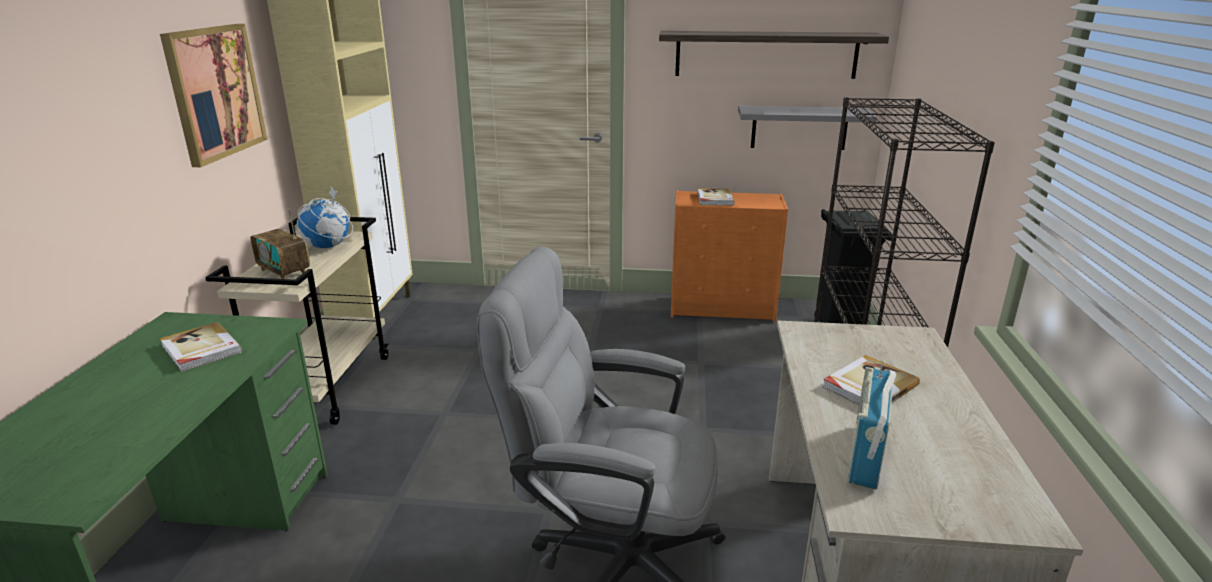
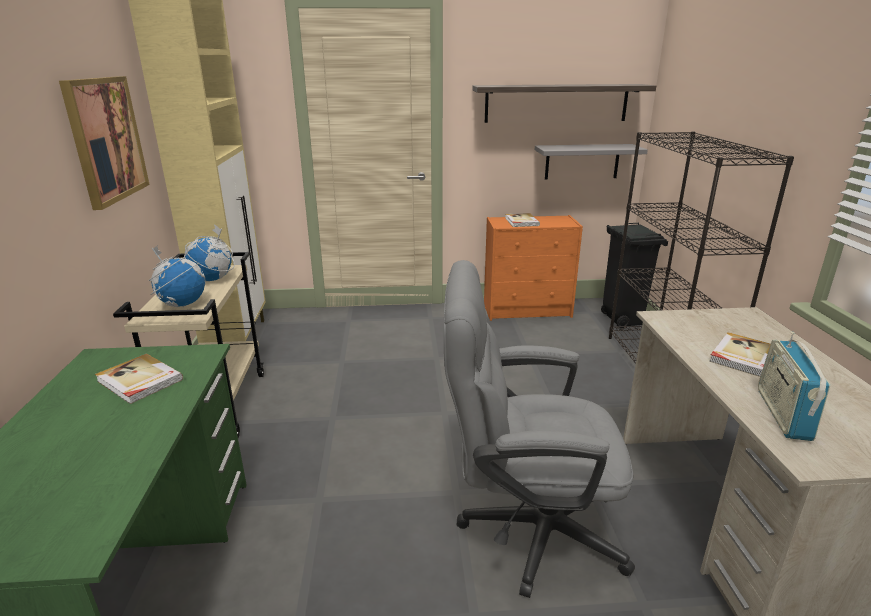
camera: 10 degrees left, 0 degrees up
(284, 272) = (182, 304): radio -> globe

